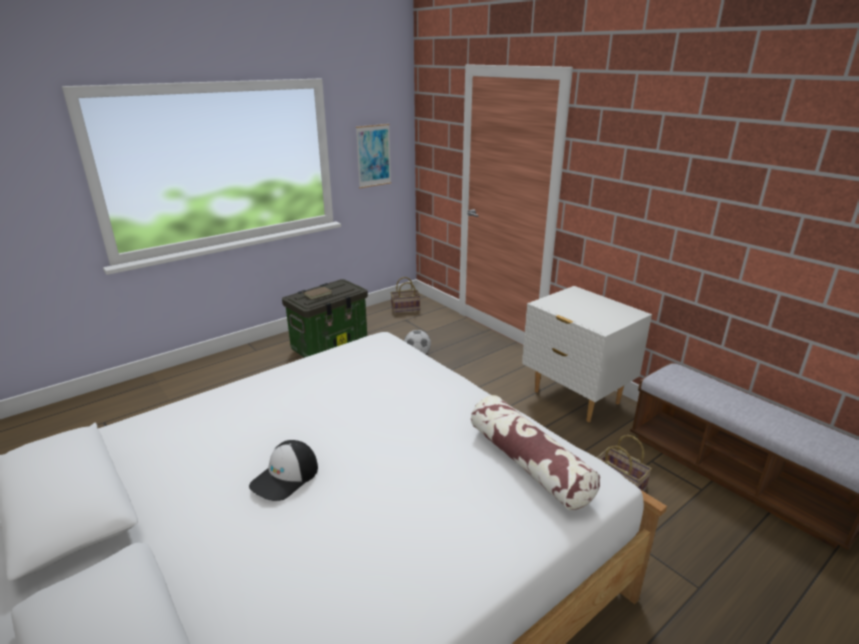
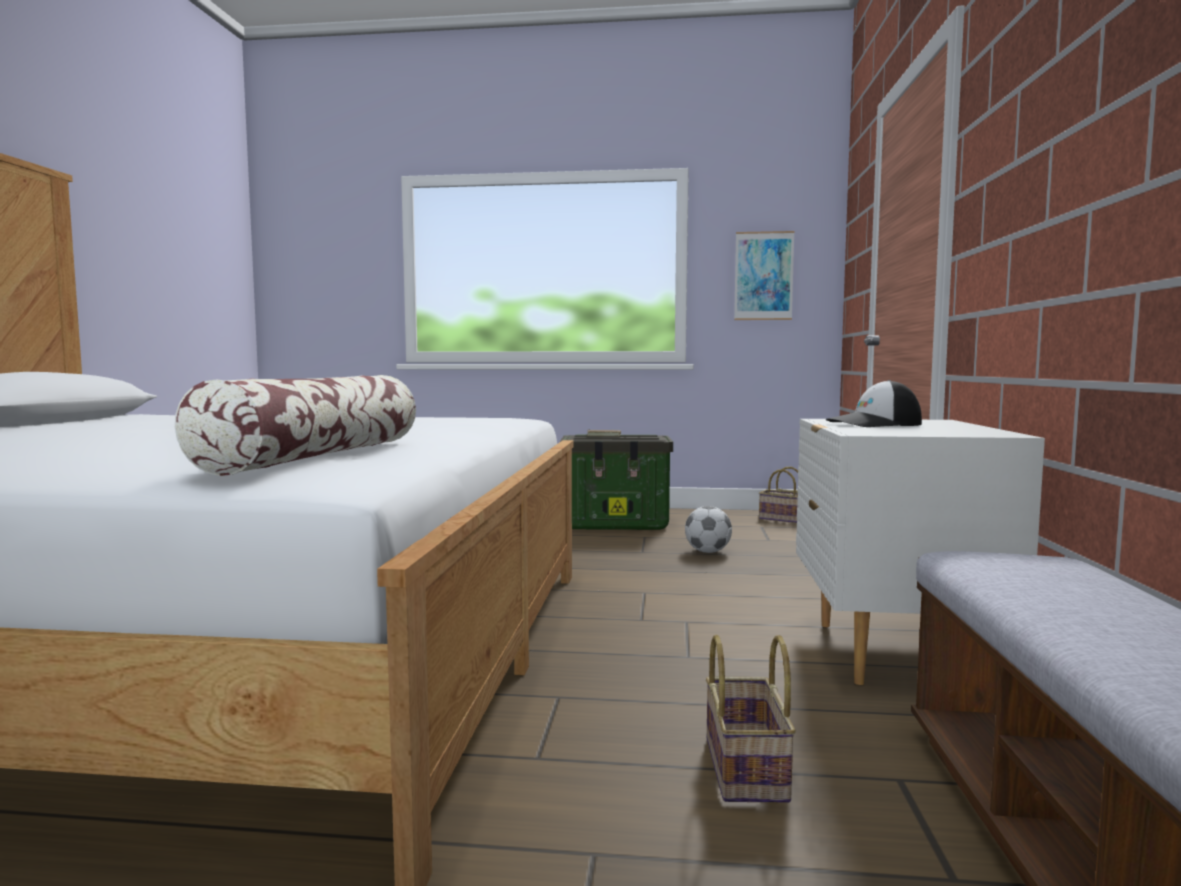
camera: 45 degrees right, 20 degrees down
(285, 477) = (142, 428): cap -> cap (874, 424)

